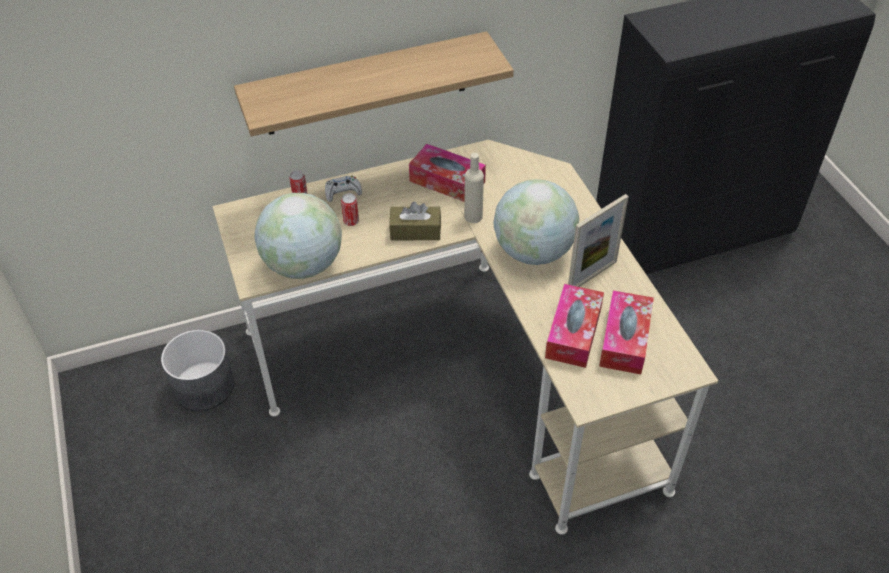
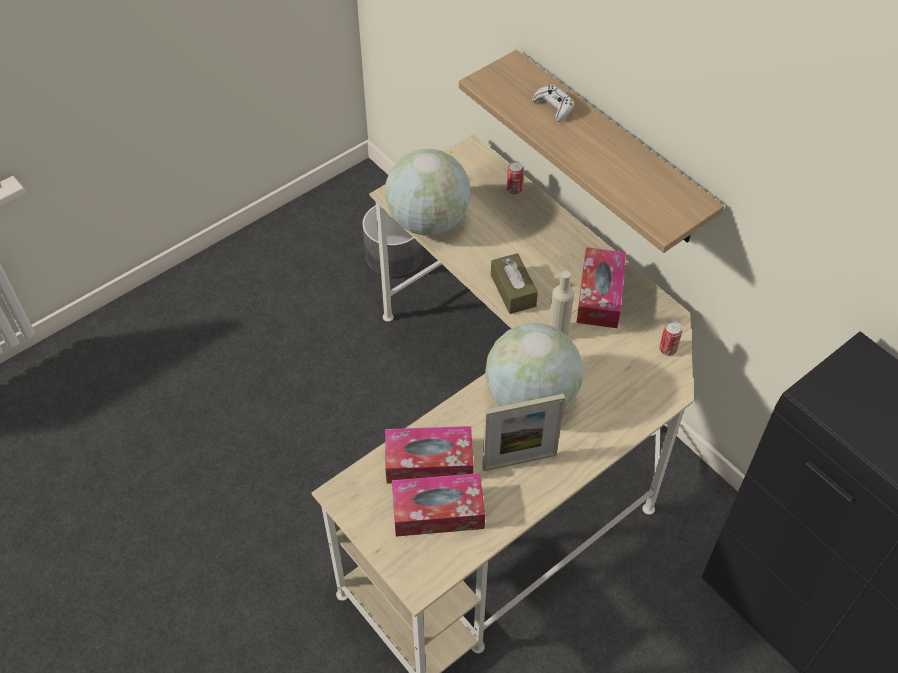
camera: 70 degrees right, 5 degrees up
(342, 192) = (539, 217): white game controller -> white game controller (553, 107)
(351, 221) = (502, 237): can -> can (667, 349)
(592, 276) = (519, 461): picture frame -> picture frame turned 45 degrees counterclockwise

